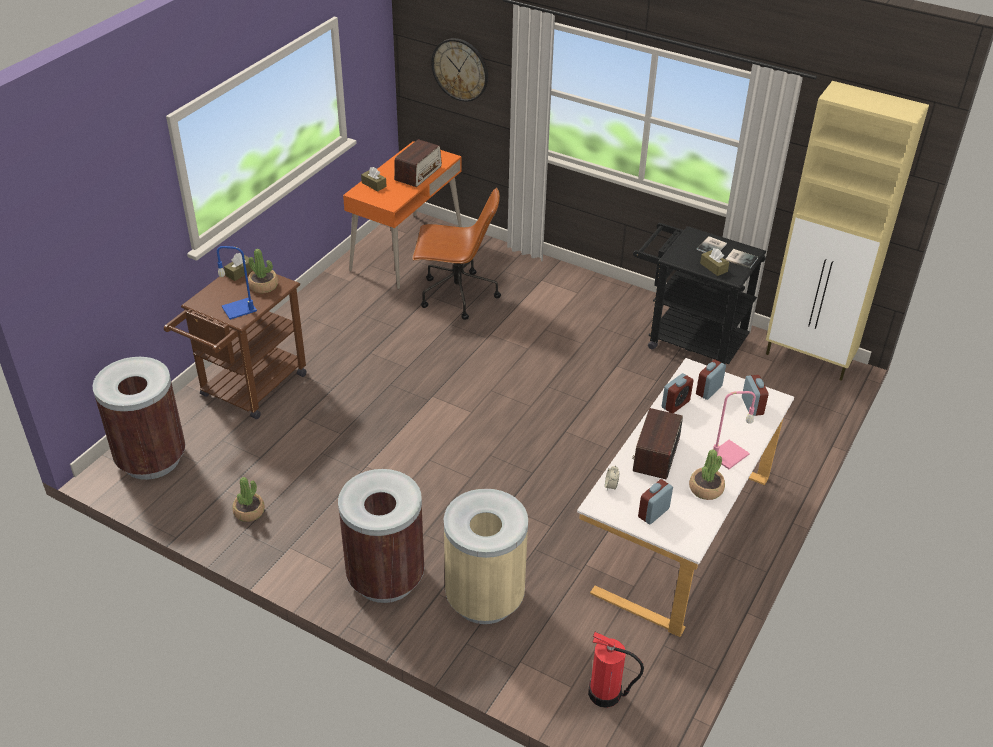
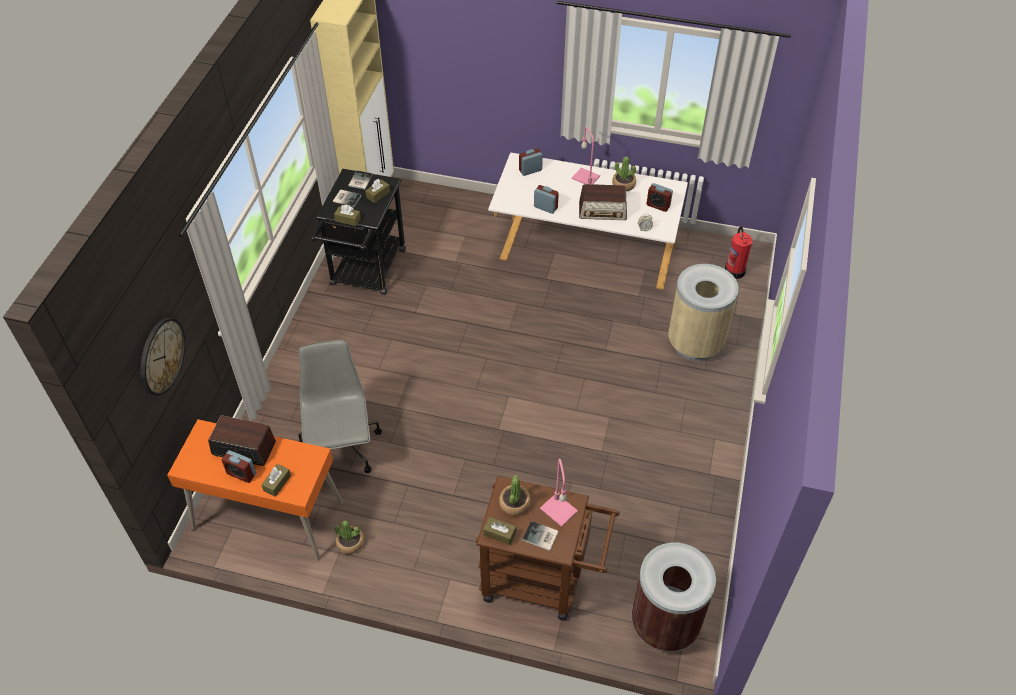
camera: 105 degrees left, 10 degrees up
(220, 293) = (541, 537): none -> book
(240, 308) = (557, 509): blue table lamp -> pink table lamp
(249, 512) = (688, 516): potted plant -> potted plant (350, 542)
(386, 577) = (706, 403): brown trash can -> none
(456, 295) = (342, 449): brown office chair -> grey office chair
(676, 243) = (348, 219): none -> brown tissue box
(708, 390) = (522, 192): alarm clock -> alarm clock (241, 474)

